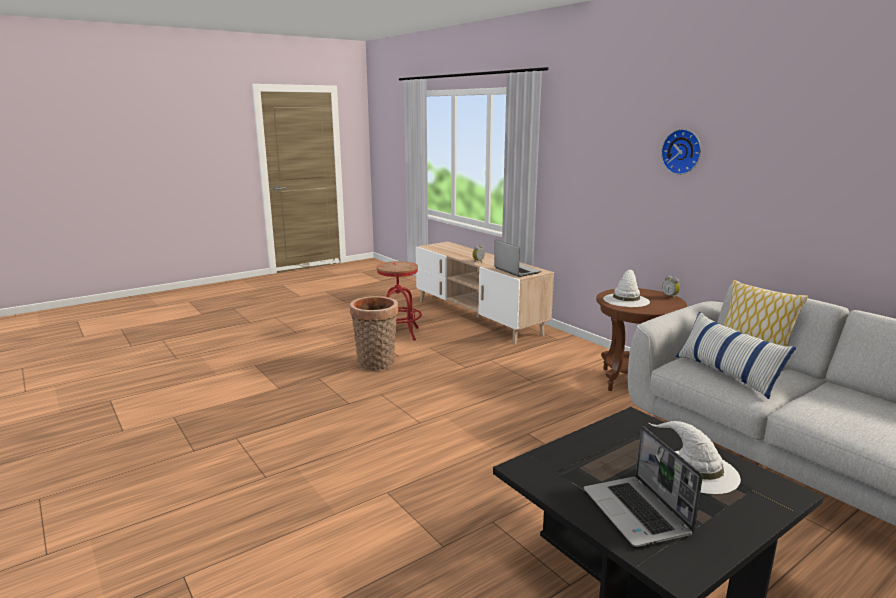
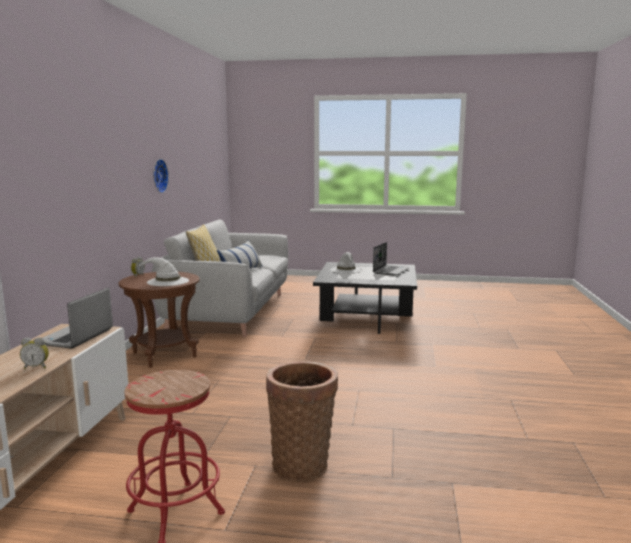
camera: 135 degrees left, 5 degrees down
(682, 151) = (104, 148): wall clock -> wall clock (158, 176)

